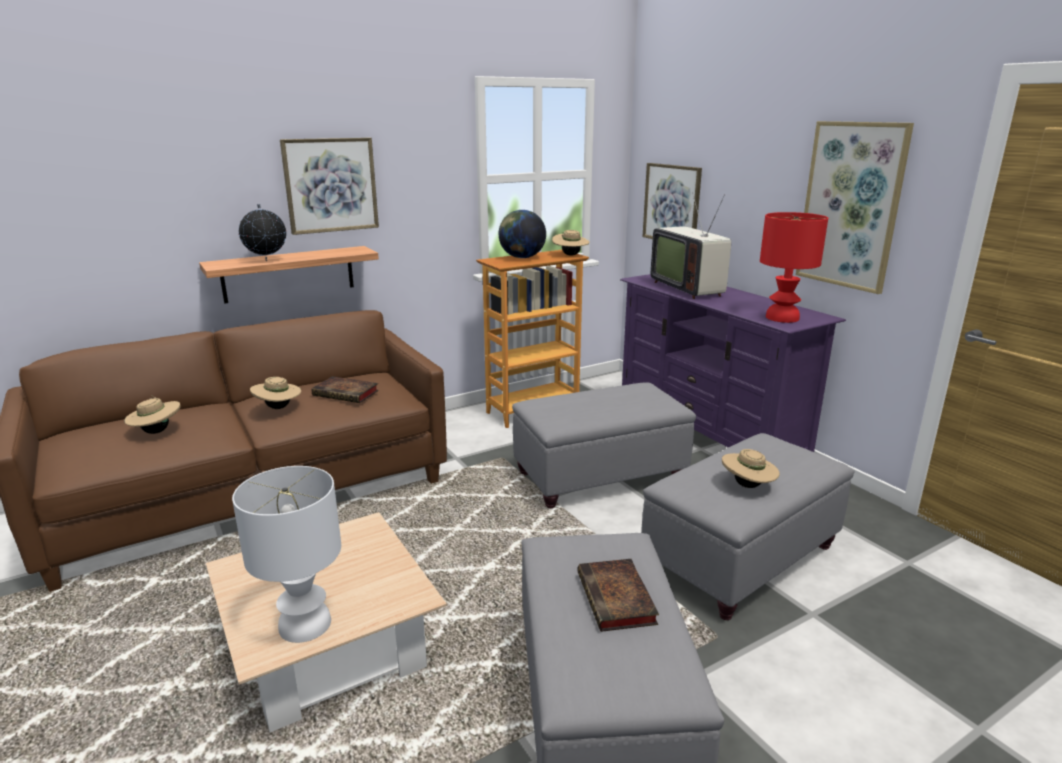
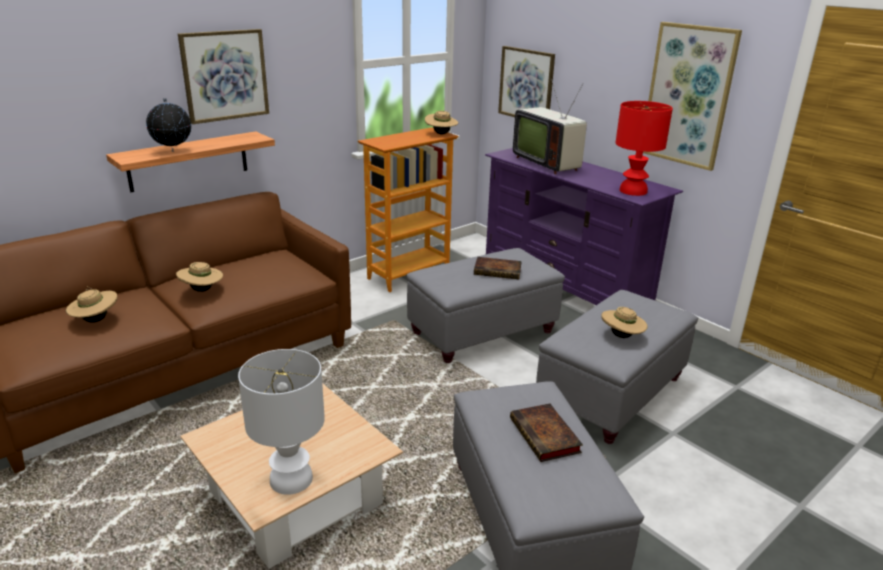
camera: 10 degrees left, 5 degrees up
(347, 393) = (261, 273): book -> book (498, 271)
(522, 257) = (398, 137): globe -> none

